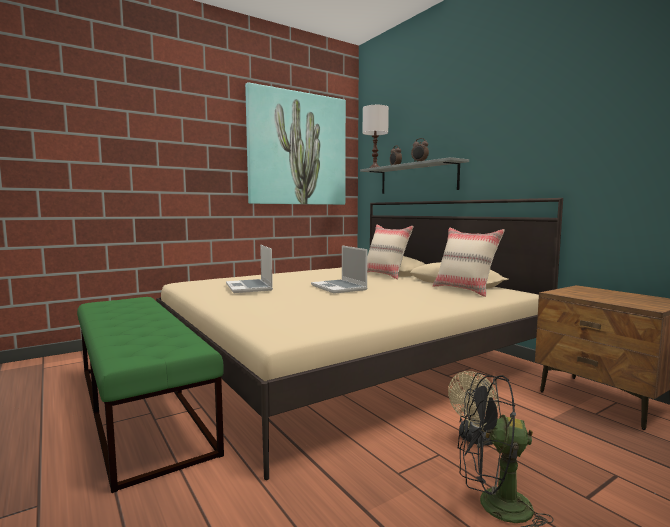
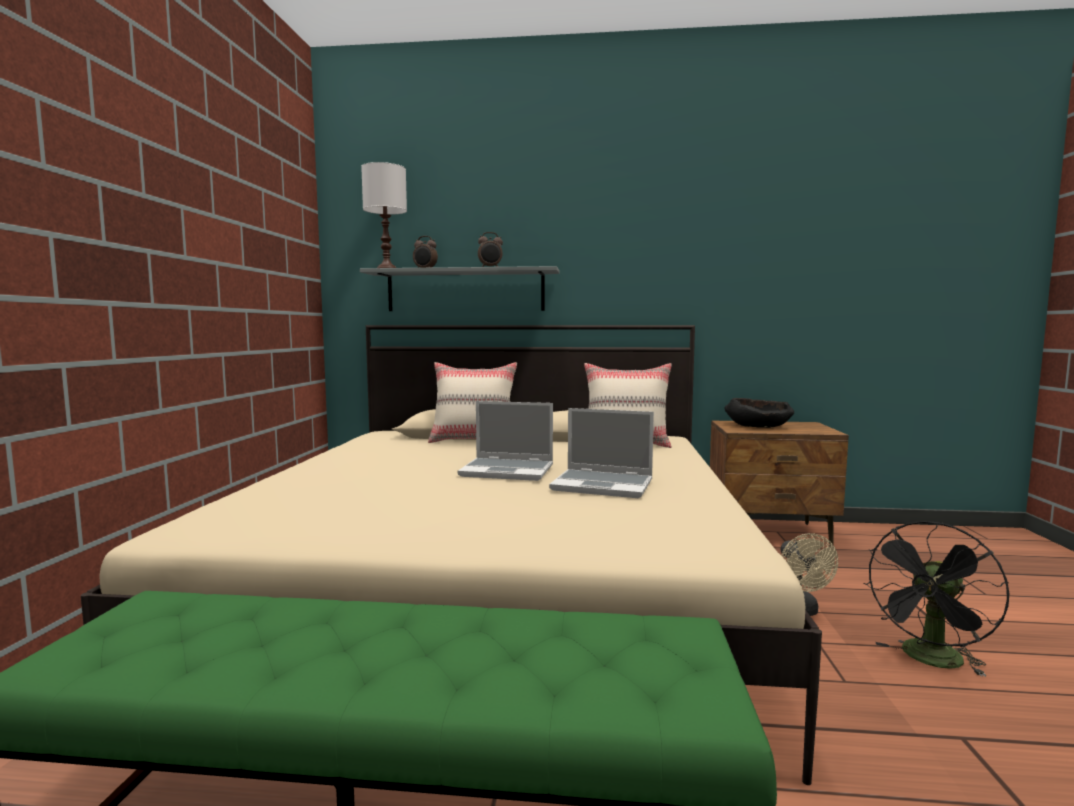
camera: 50 degrees left, 0 degrees up
(250, 287) = (395, 503): laptop -> laptop (604, 485)
(297, 149) = (250, 219): picture -> none
(597, 293) = (758, 426): none -> black bowl

